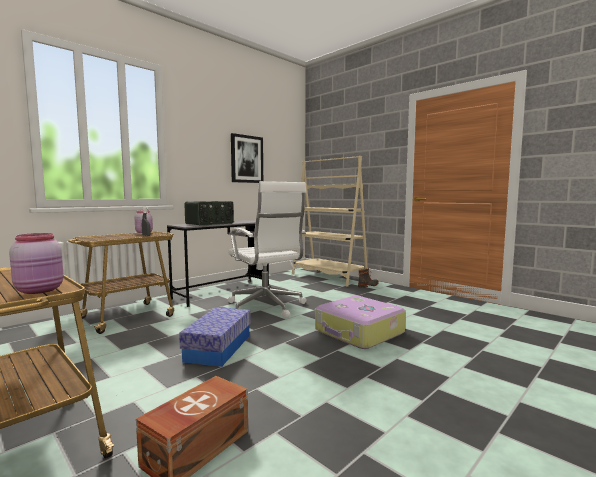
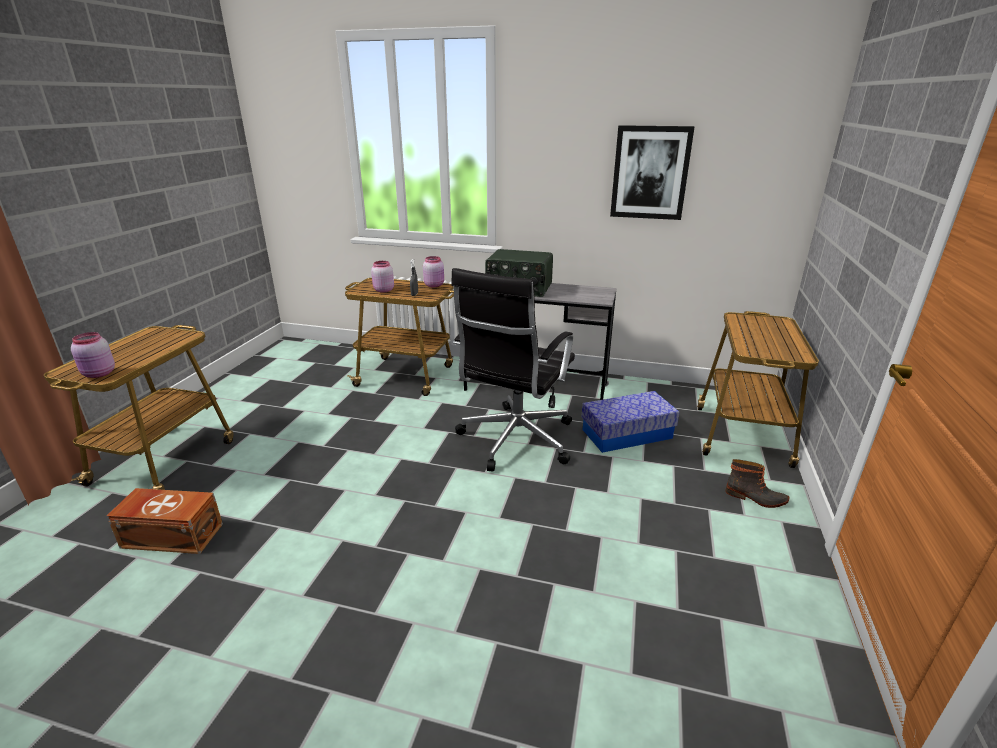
camera: 60 degrees right, 20 degrees up
(114, 238) = (383, 290): none -> pink jar
(218, 348) = (361, 462): storage box -> storage box (627, 434)
(266, 307) = (514, 440): white office chair -> black office chair
(328, 277) = (742, 437): beige bookcase -> cart
(359, 332) = (487, 556): suitcase -> none

